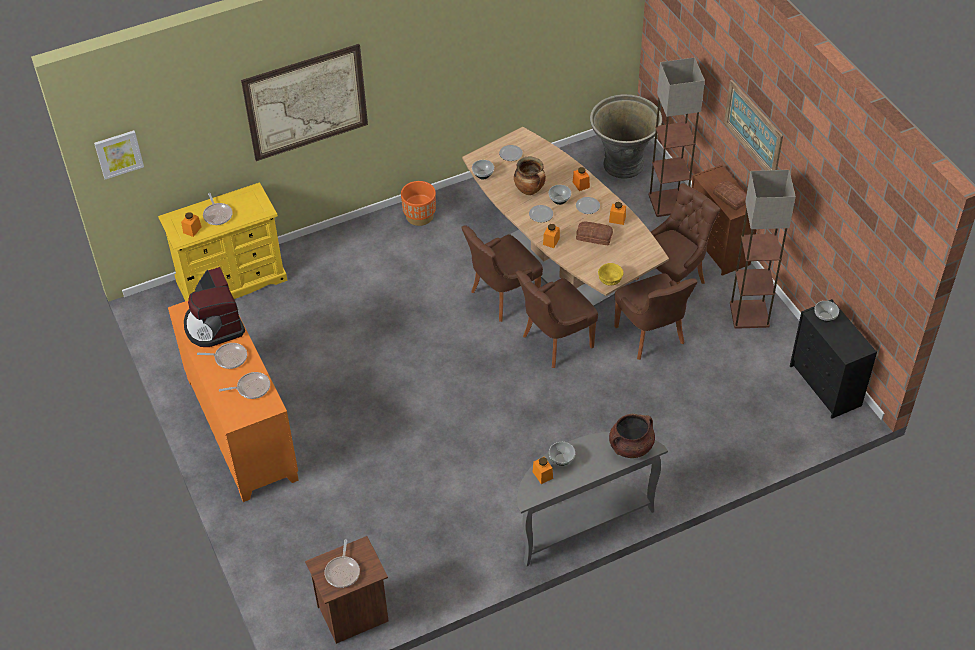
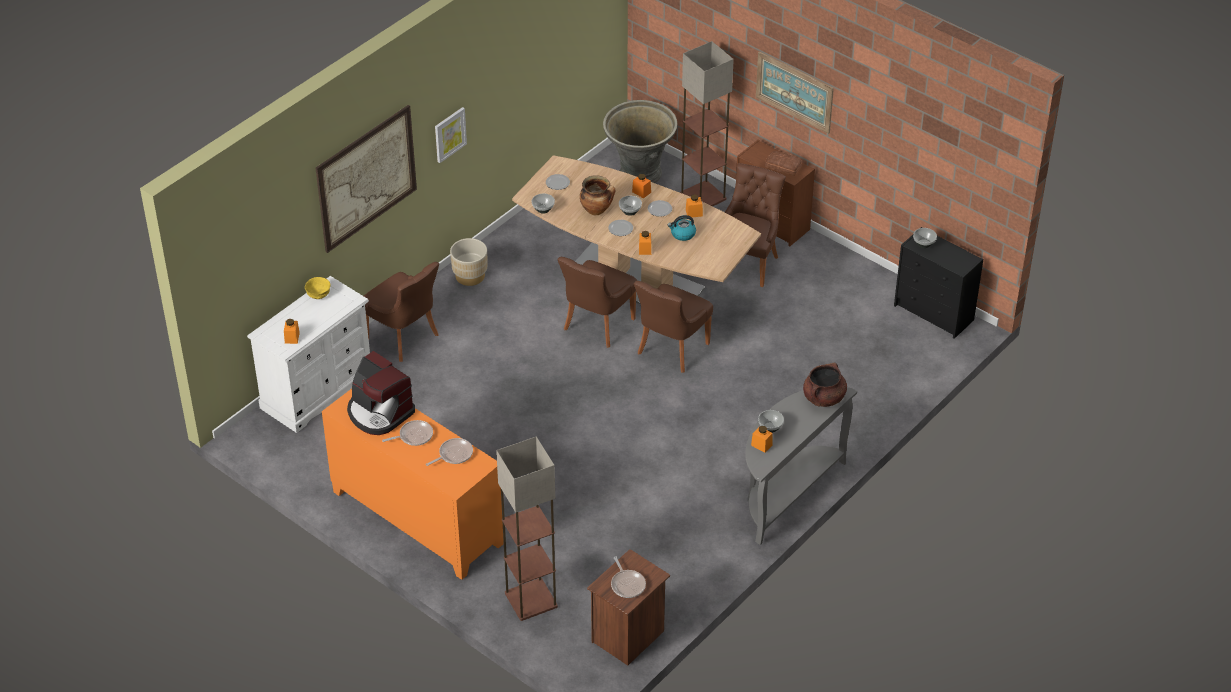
camera: 25 degrees left, 5 degrees down
(119, 154) = (216, 274): picture -> picture (449, 134)
(217, 214) = (308, 317): frying pan -> none
(232, 281) = (318, 390): yellow dresser -> white dresser
(419, 216) = (470, 276): orange planter -> beige planter
(594, 237) = (682, 234): bread -> kettle
(610, 280) = (720, 267): yellow bowl -> yellow bowl (319, 294)
(651, 336) = (756, 318): brown chair -> brown chair (404, 338)
(749, 314) = (834, 272): floor lamp -> floor lamp (531, 599)

